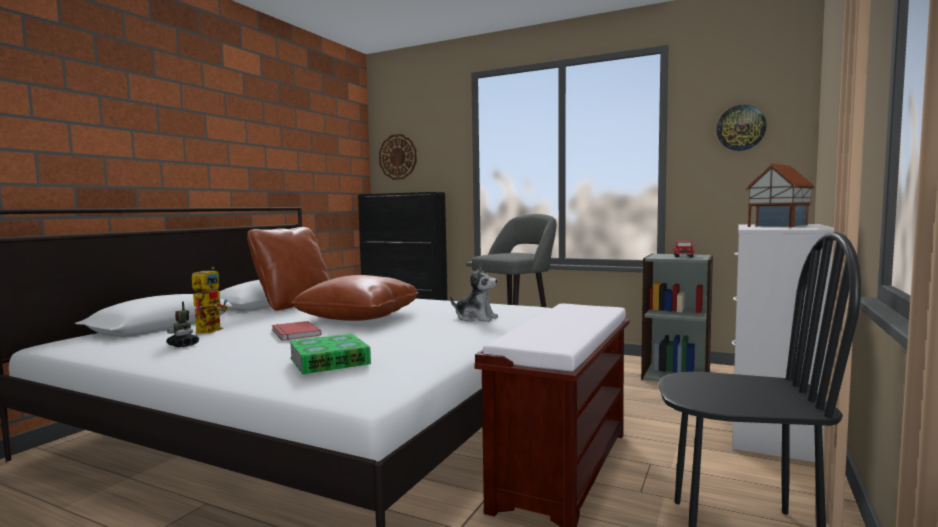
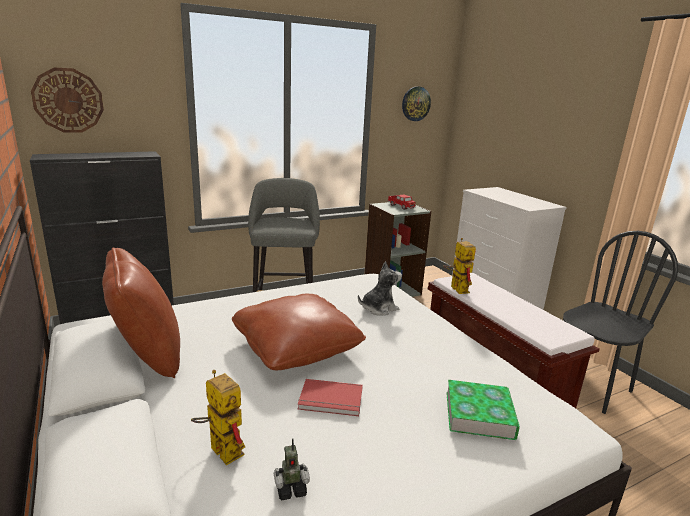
camera: 55 degrees left, 15 degrees up
(556, 309) = (456, 288): none -> toy robot
(777, 226) = (507, 196): toy house -> none

